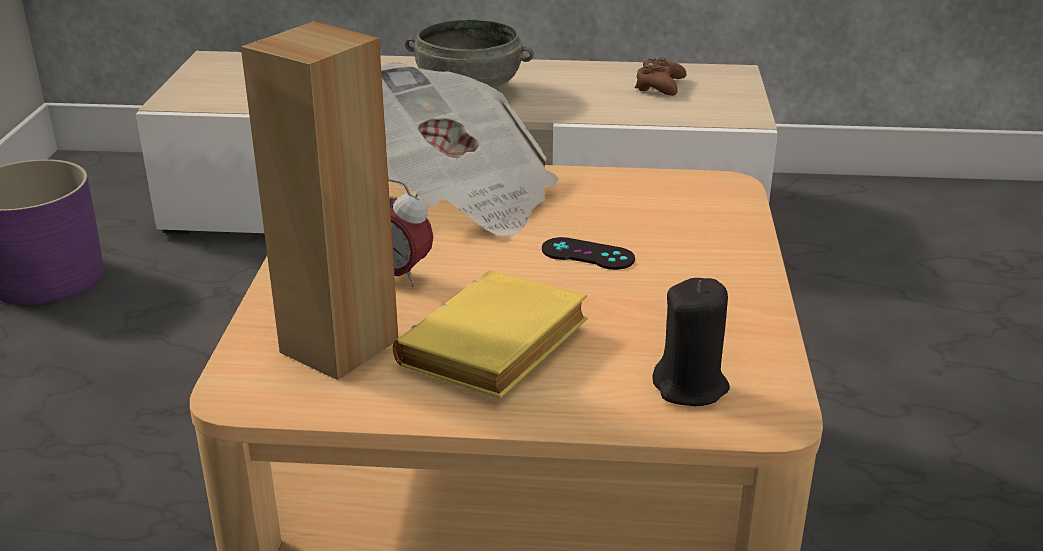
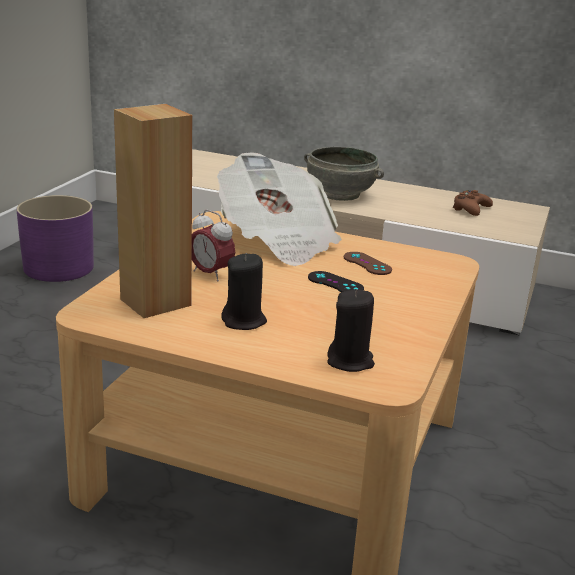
camera: 15 degrees right, 5 degrees down
(495, 351) = (244, 321): yellow book -> black candle
(611, 211) = (367, 264): none -> brown game controller

